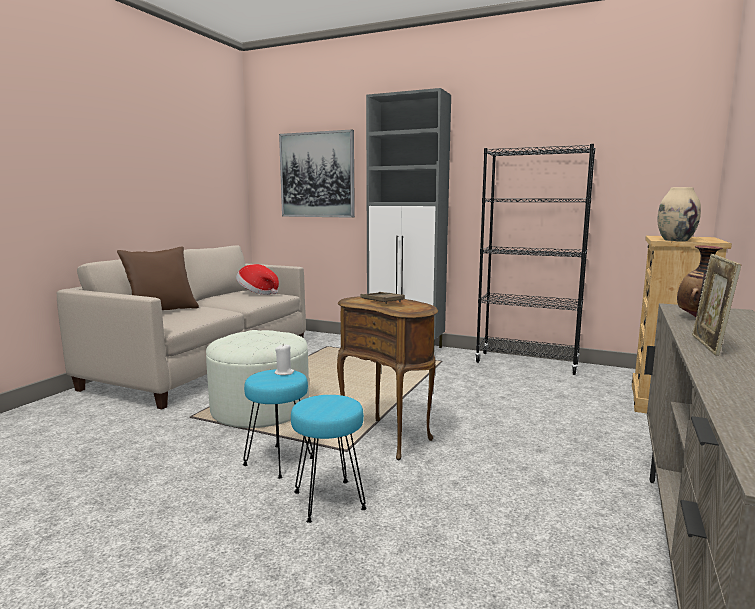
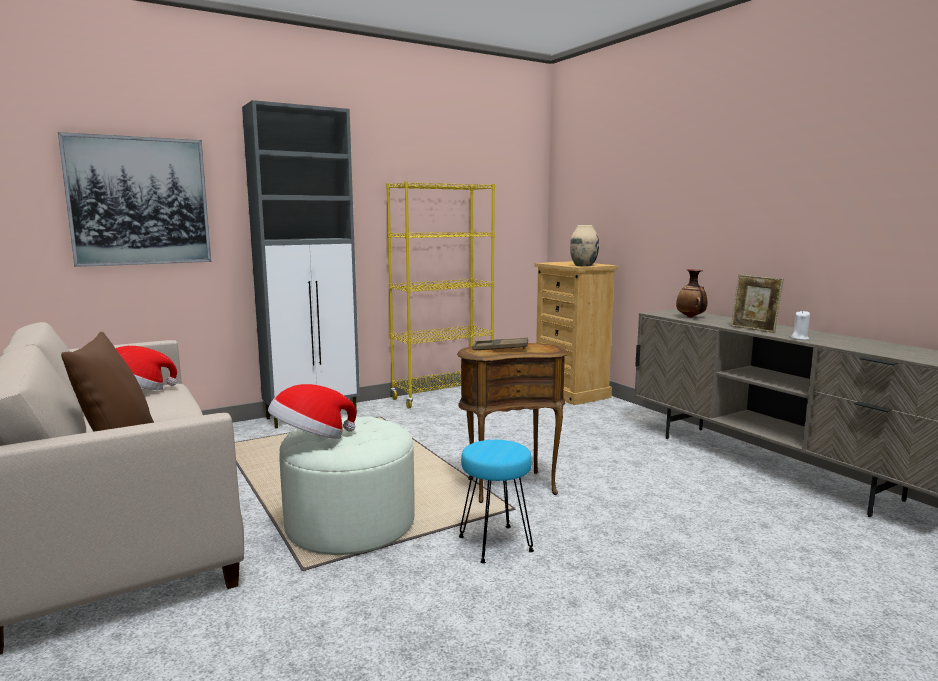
camera: 55 degrees left, 0 degrees up
(233, 336) = (311, 439): none -> hat
(284, 373) = (490, 444): white candle -> white candle (799, 338)
(329, 501) = (595, 540): turquoise stool -> none
(527, 363) = (443, 396): black bookcase -> yellow bookcase

